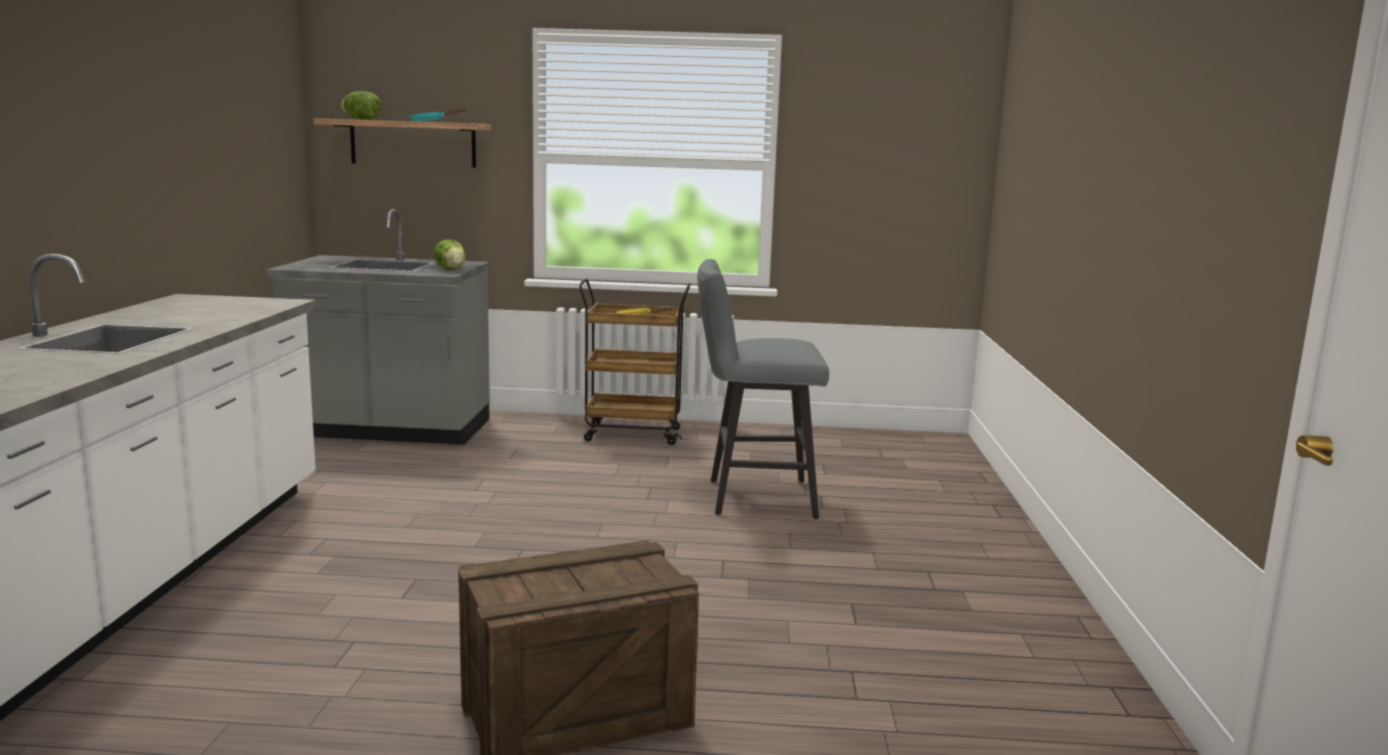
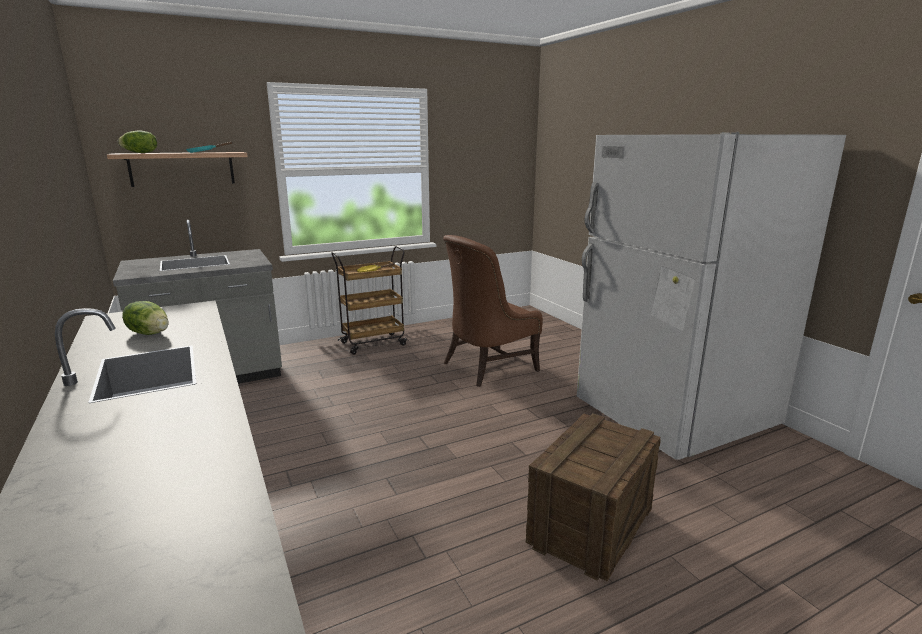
camera: 30 degrees left, 5 degrees up
(451, 269) = (252, 258): lettuce -> lettuce (150, 333)
(752, 497) = (488, 367): grey stool -> brown chair
(967, 634) = (675, 413): none -> white fridge

